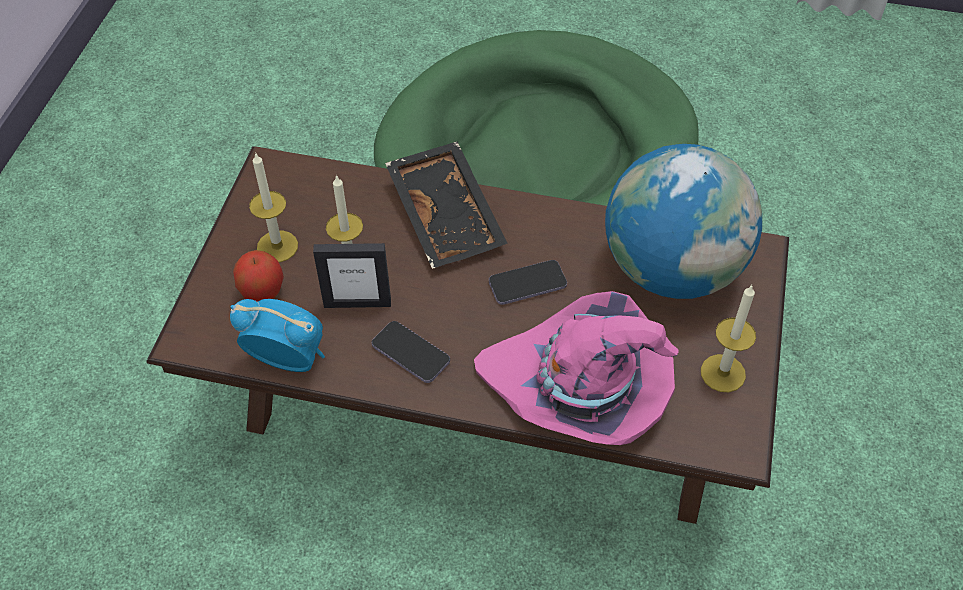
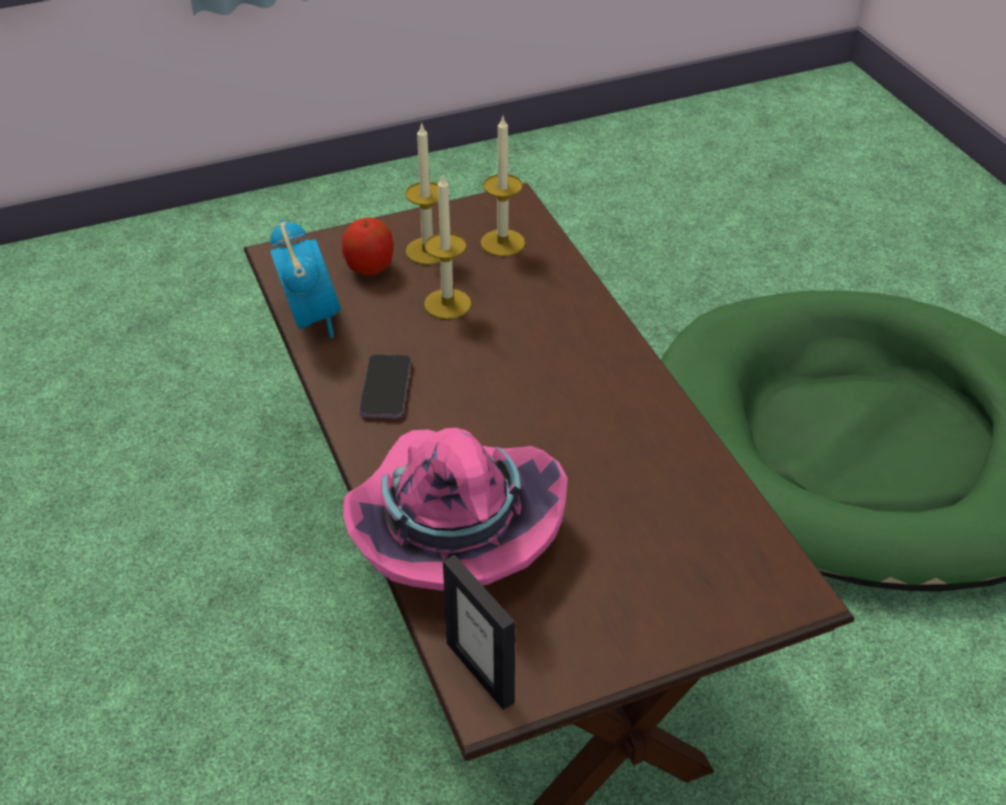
camera: 55 degrees right, 10 degrees down
(357, 303) = (412, 328): picture frame -> picture frame (480, 672)
(448, 215) = (576, 332): black tray -> none
(527, 284) = (547, 427): phone -> none
(672, 269) = (685, 530): globe -> none
(723, 373) = (581, 639): candle -> candle (502, 243)

